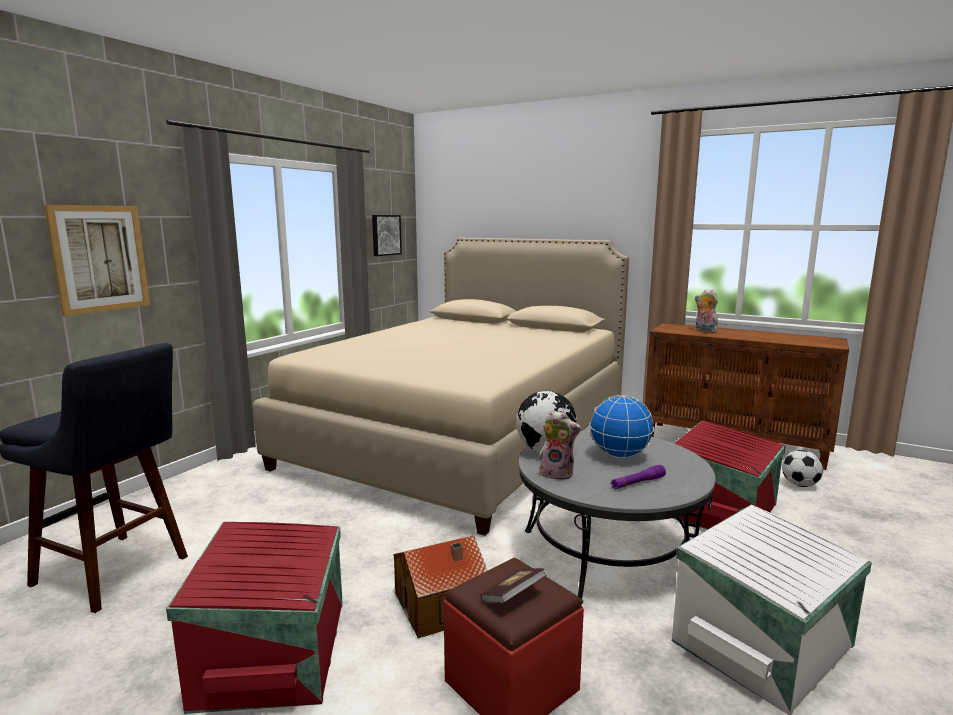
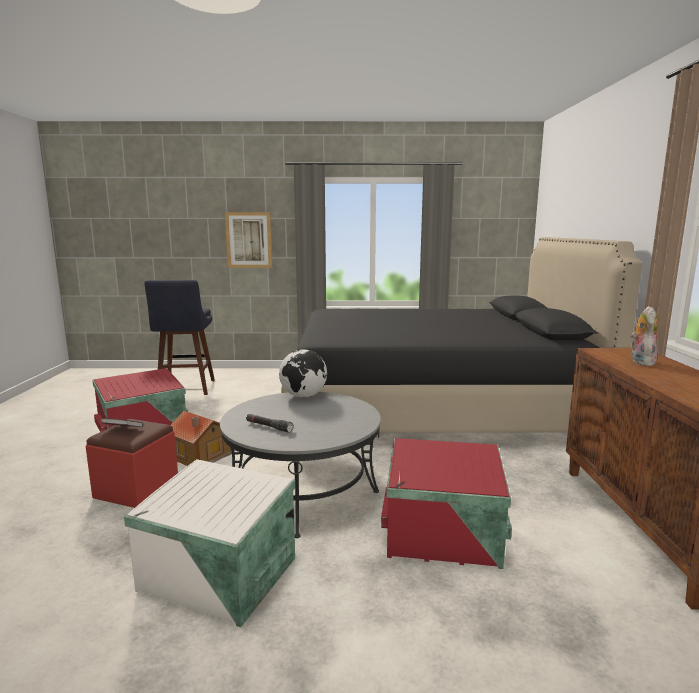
camera: 60 degrees right, 0 degrees up
(385, 235) = (487, 234): picture -> none
(463, 437) = (431, 407): beige bed -> black bed
(557, 473) = (263, 405): plush toy -> none
(619, 455) = (319, 416): globe -> none
(637, 483) = (268, 427): purple flashlight -> black flashlight
(799, 485) = (592, 585): football -> none

